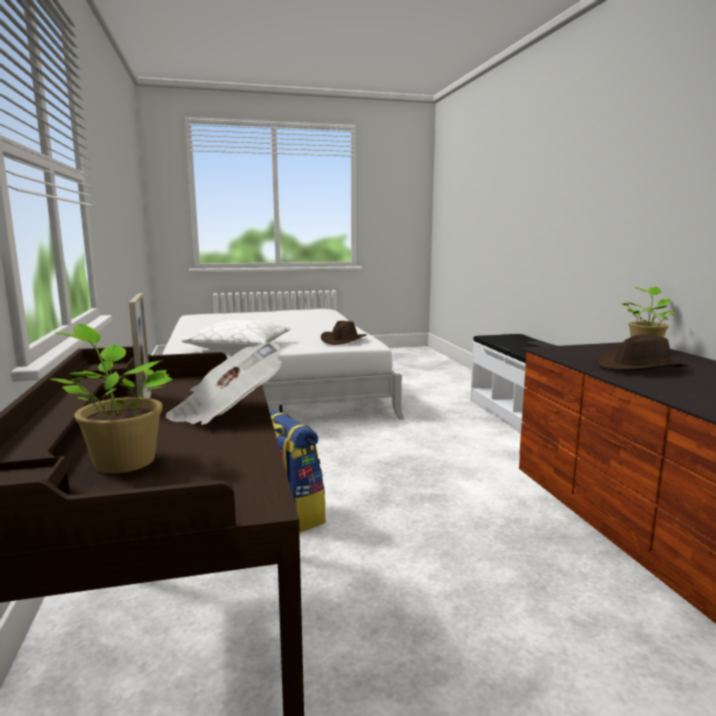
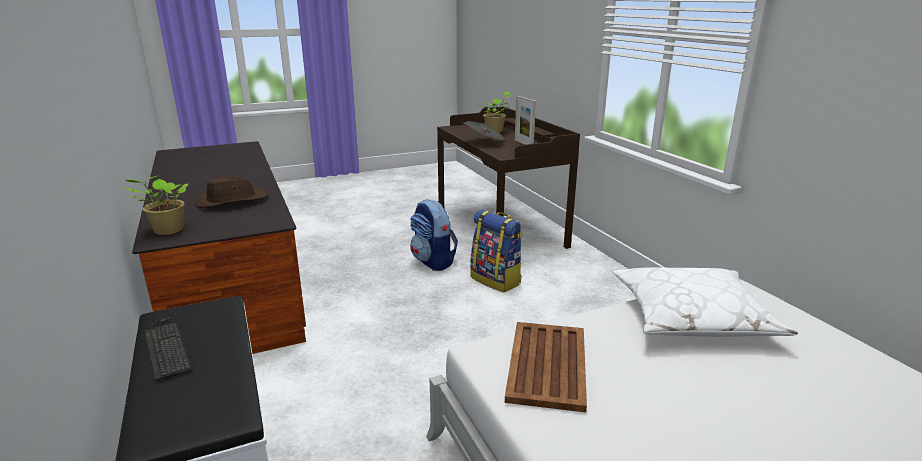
camera: 170 degrees right, 10 degrees up
(343, 340) = (547, 365): brown hat -> brown tray
(375, 560) = (433, 262): none -> backpack

